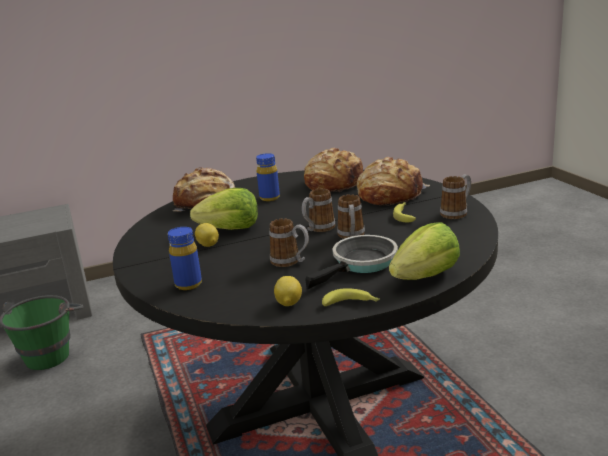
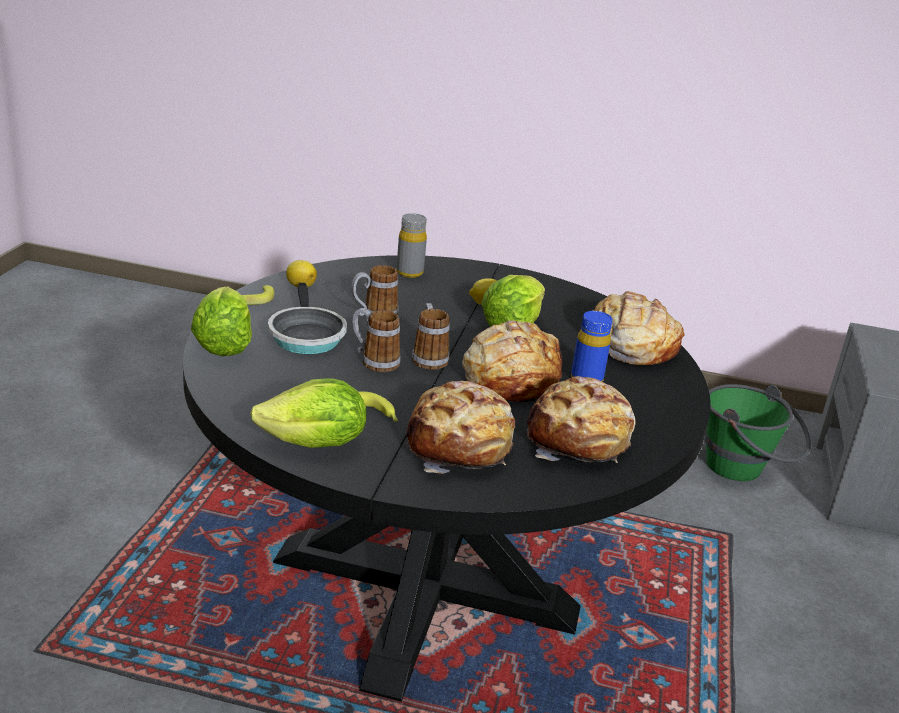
camera: 120 degrees right, 5 degrees up
(188, 284) = (409, 273): blue bottle -> grey bottle
(301, 208) = (511, 377): none -> bread
(457, 213) = (315, 444): mug -> lettuce

